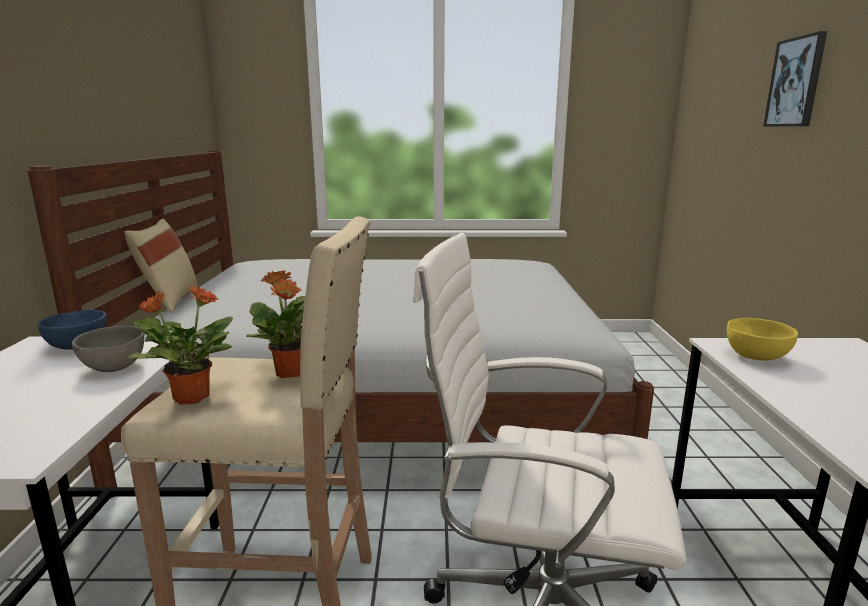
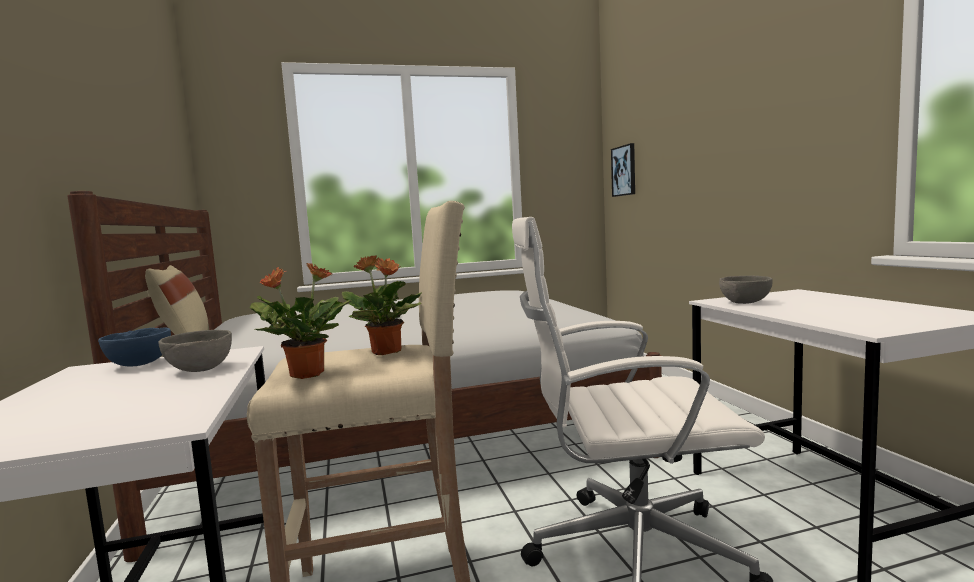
camera: 15 degrees left, 10 degrees down
(755, 357) = (744, 303): yellow bowl -> grey bowl
(796, 82) = (701, 126): picture -> picture (624, 171)

